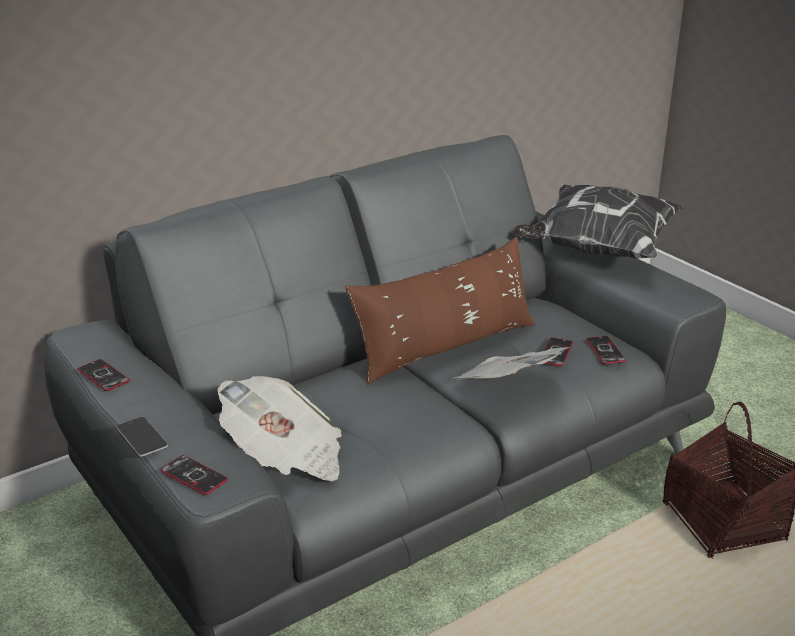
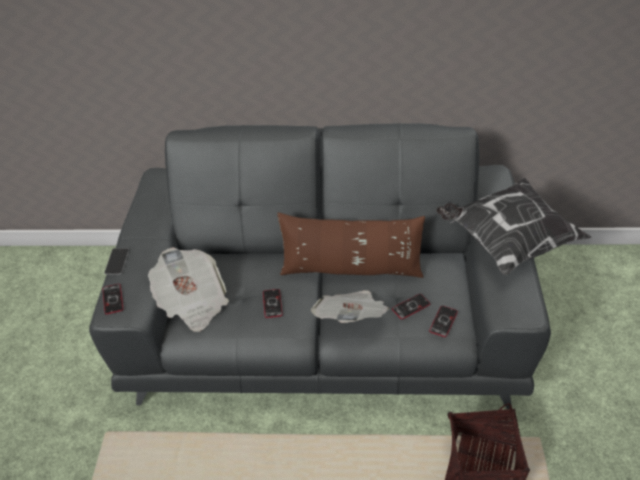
camera: 40 degrees right, 15 degrees up
(103, 376) = (139, 211): phone -> phone (272, 304)

